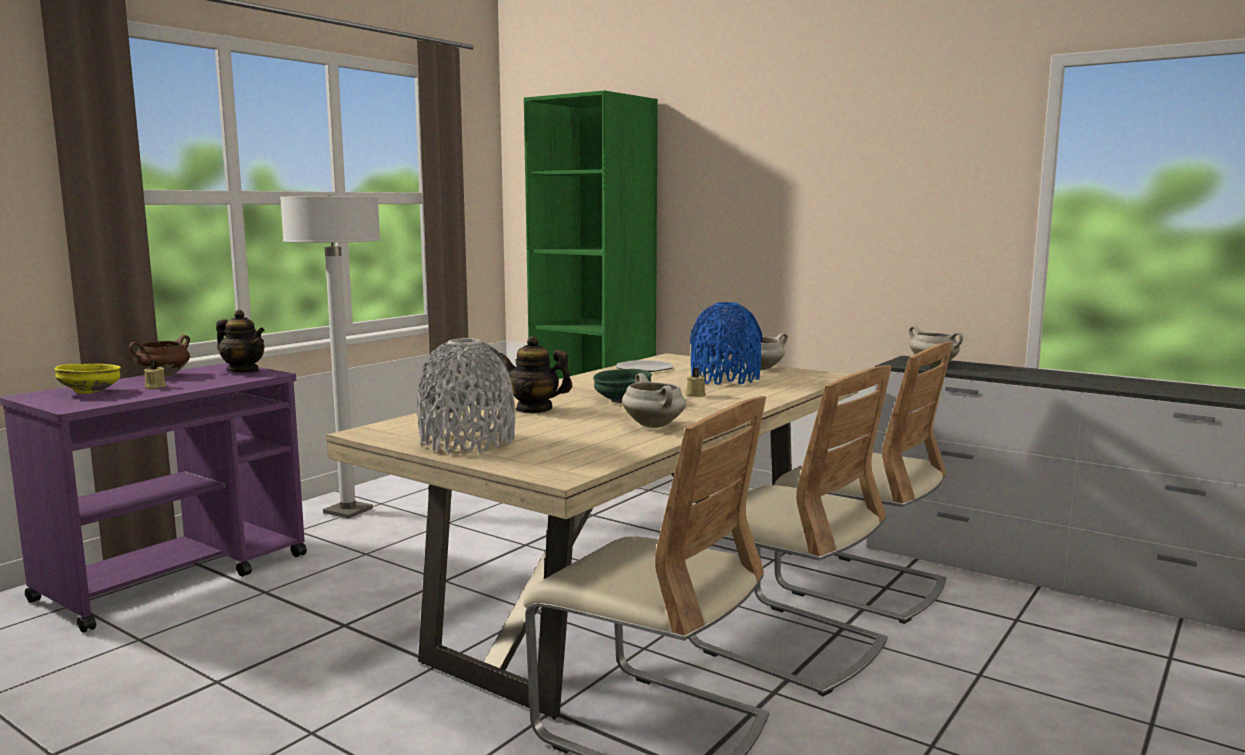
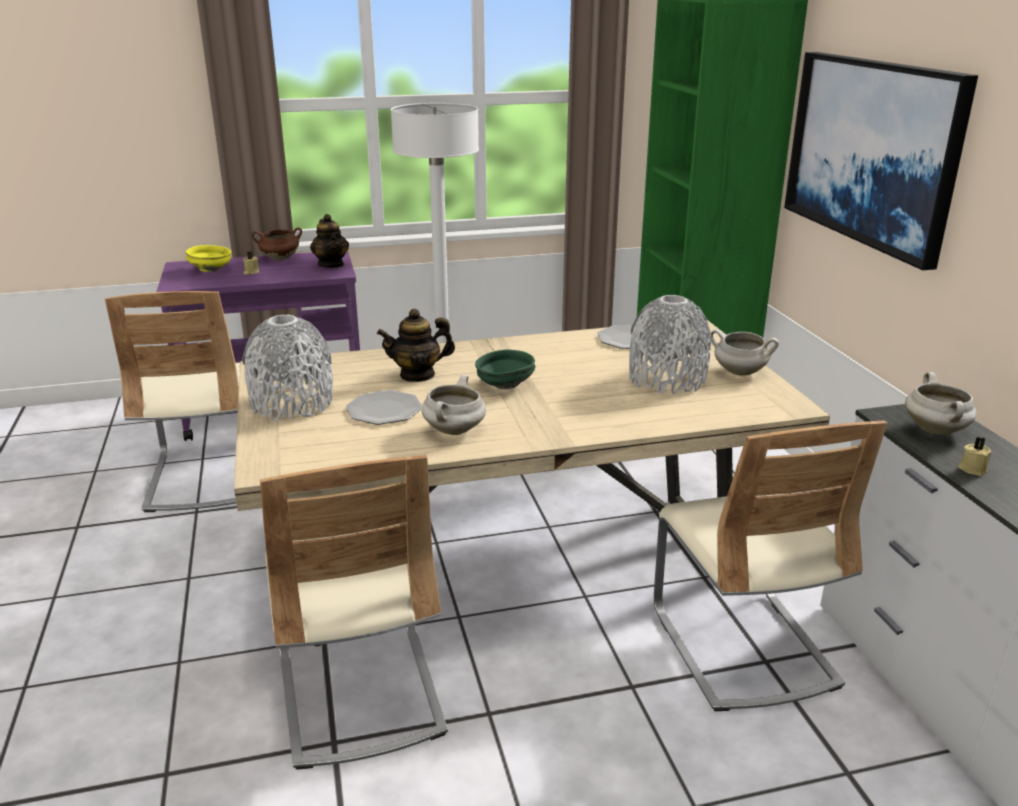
camera: 40 degrees right, 15 degrees up
(534, 409) = (417, 375): teapot -> teapot turned 75 degrees counterclockwise
(564, 429) = (384, 410): none -> plate
(695, 395) = (583, 396): beige candle -> beige candle (972, 468)
(725, 379) = (666, 379): blue vase -> grey vase
(756, 203) = (872, 152): none -> picture
(786, 644) = (570, 673): beige chair -> beige chair (205, 477)

